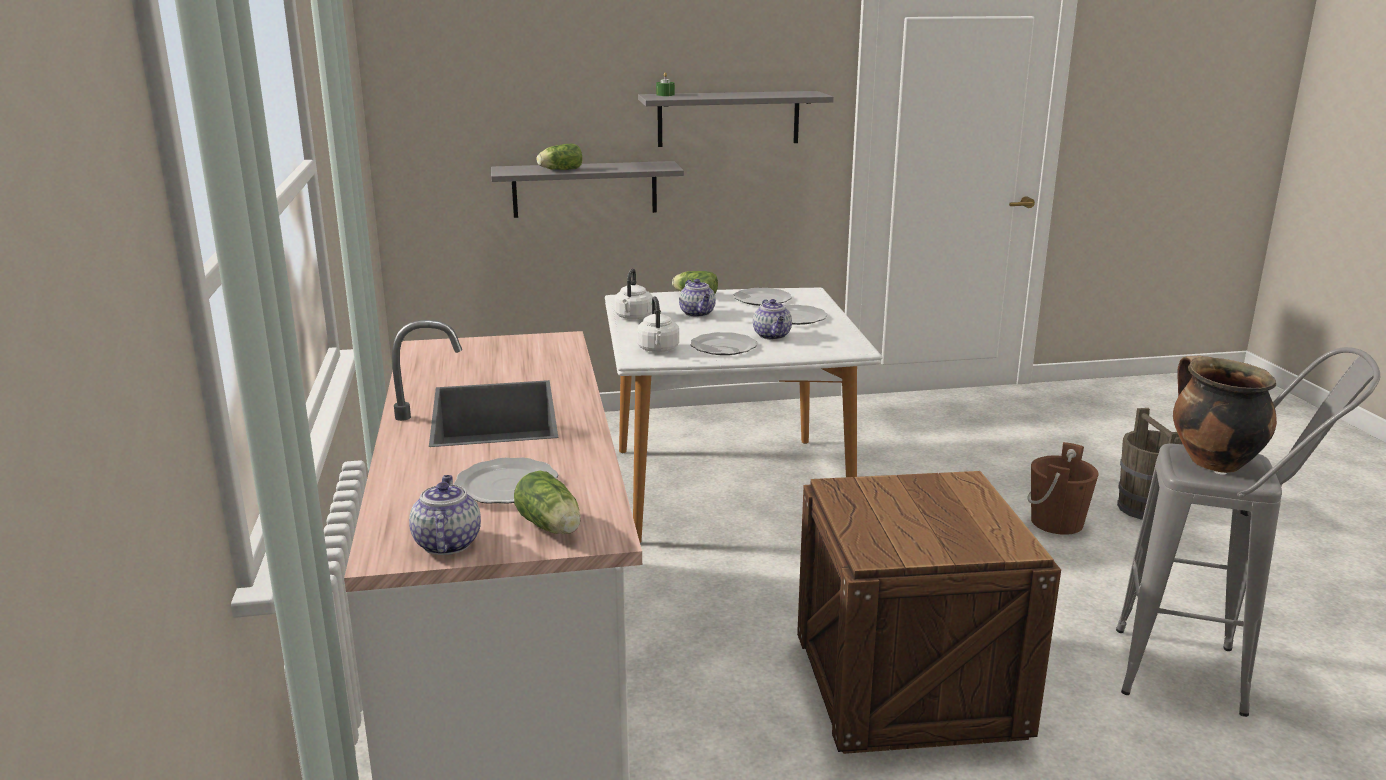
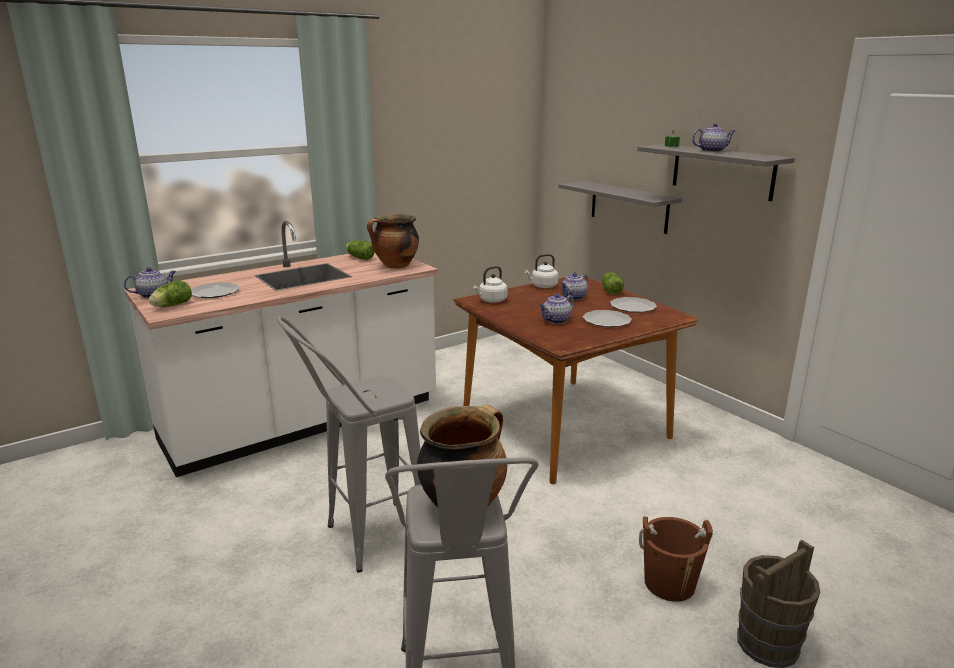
camera: 65 degrees right, 0 degrees up
(530, 349) = (395, 266): none -> cooking pot
(559, 170) = (598, 188): lettuce -> lettuce (359, 258)
(722, 347) = (516, 312): plate -> none
(730, 488) = (564, 427): white dining table -> brown dining table
(734, 94) = (712, 151): none -> teapot
(908, 687) = (362, 541): crate -> grey stool

